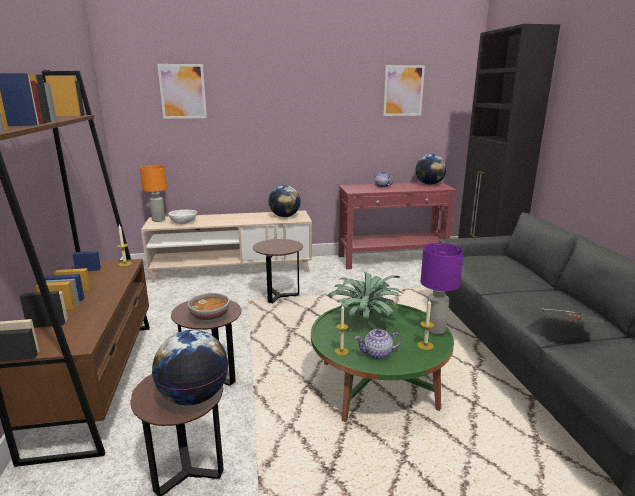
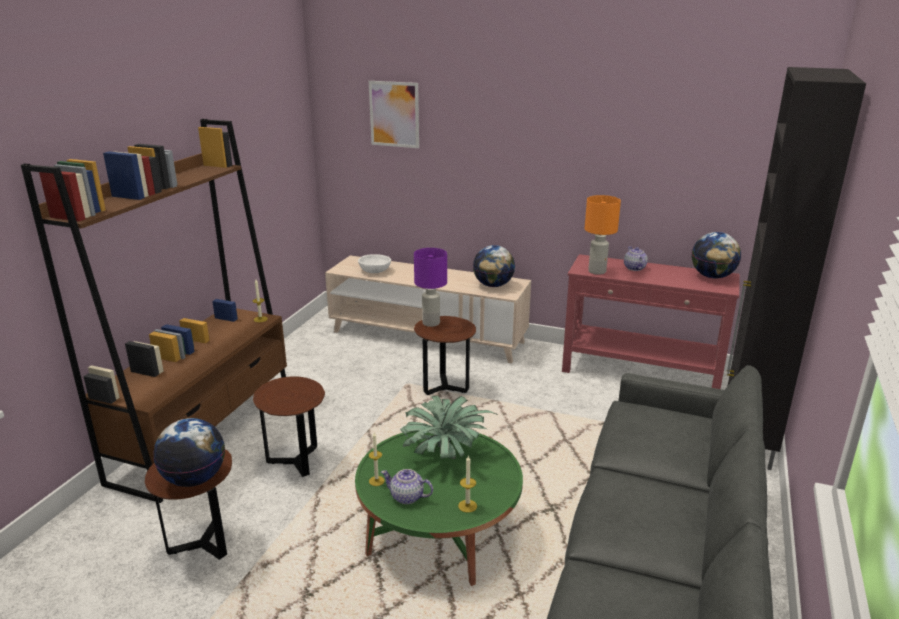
camera: 30 degrees right, 5 degrees up
(158, 220) = (353, 262): orange table lamp -> orange table lamp (596, 271)
(210, 317) = (285, 402): bowl -> none
(403, 90) = (689, 133): picture -> none
(435, 330) = (500, 492): purple table lamp -> purple table lamp (430, 323)
(568, 330) = (616, 550): newspaper -> none

